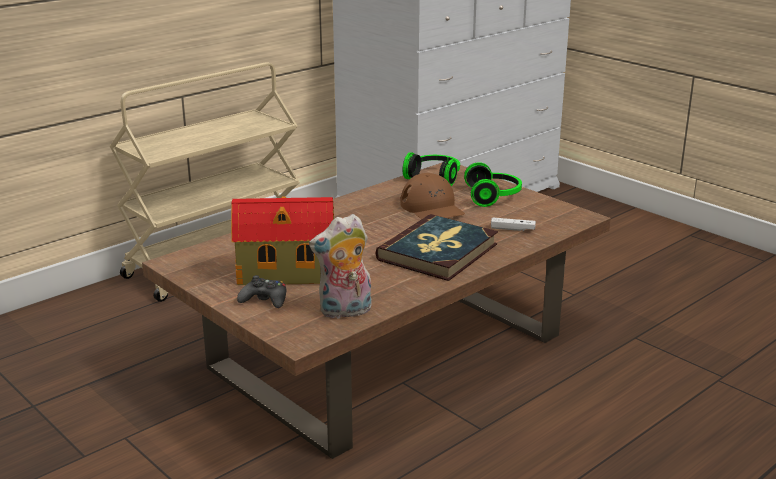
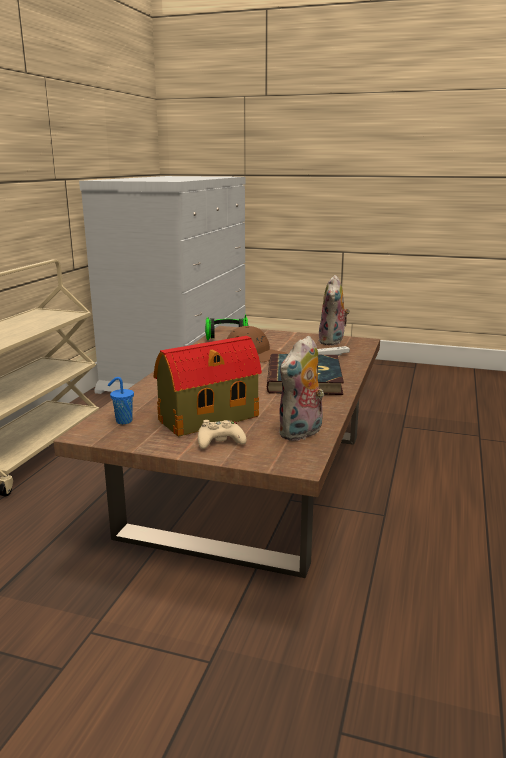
camera: 30 degrees left, 5 degrees down
(213, 257) = (123, 421): none -> blue cup
(265, 300) = (220, 441): black game controller -> beige game controller
(493, 197) = (286, 340): headphones -> none
(544, 210) = (333, 341): none -> plush toy

